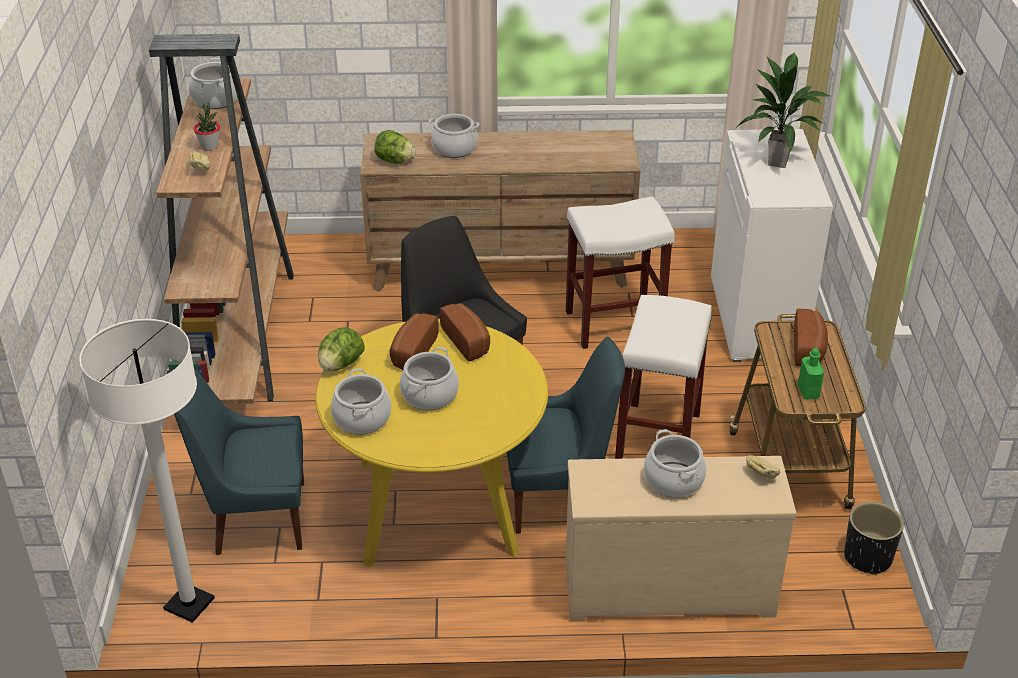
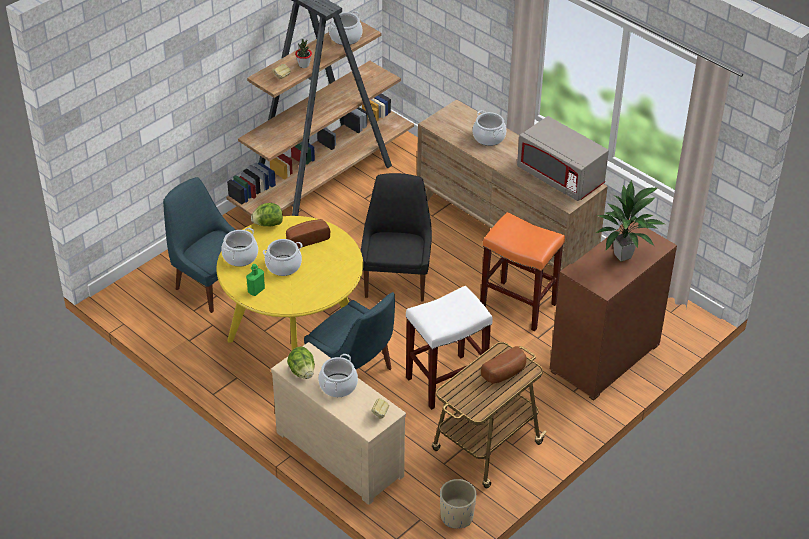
camera: 45 degrees right, 5 degrees up
(189, 604) = (139, 303): white floor lamp -> none
(394, 161) = (446, 126): lettuce -> lettuce (302, 372)
(468, 341) = (339, 251): bread -> none
(580, 145) = (560, 177): none -> grey microwave
(615, 323) = (519, 305): white stool -> orange stool
(758, 318) = (605, 358): white cabinet -> brown cabinet
(808, 392) = (466, 393): green bottle -> green bottle (256, 290)
(868, 557) = (457, 516): black planter -> beige planter

